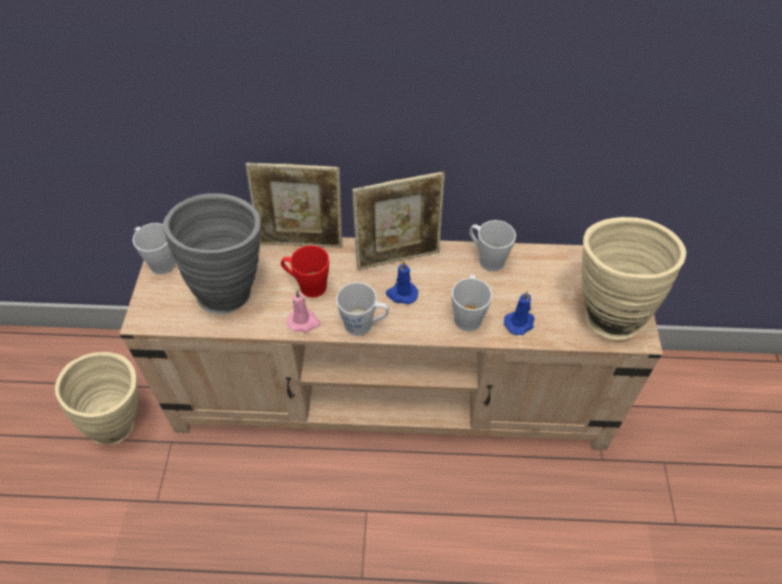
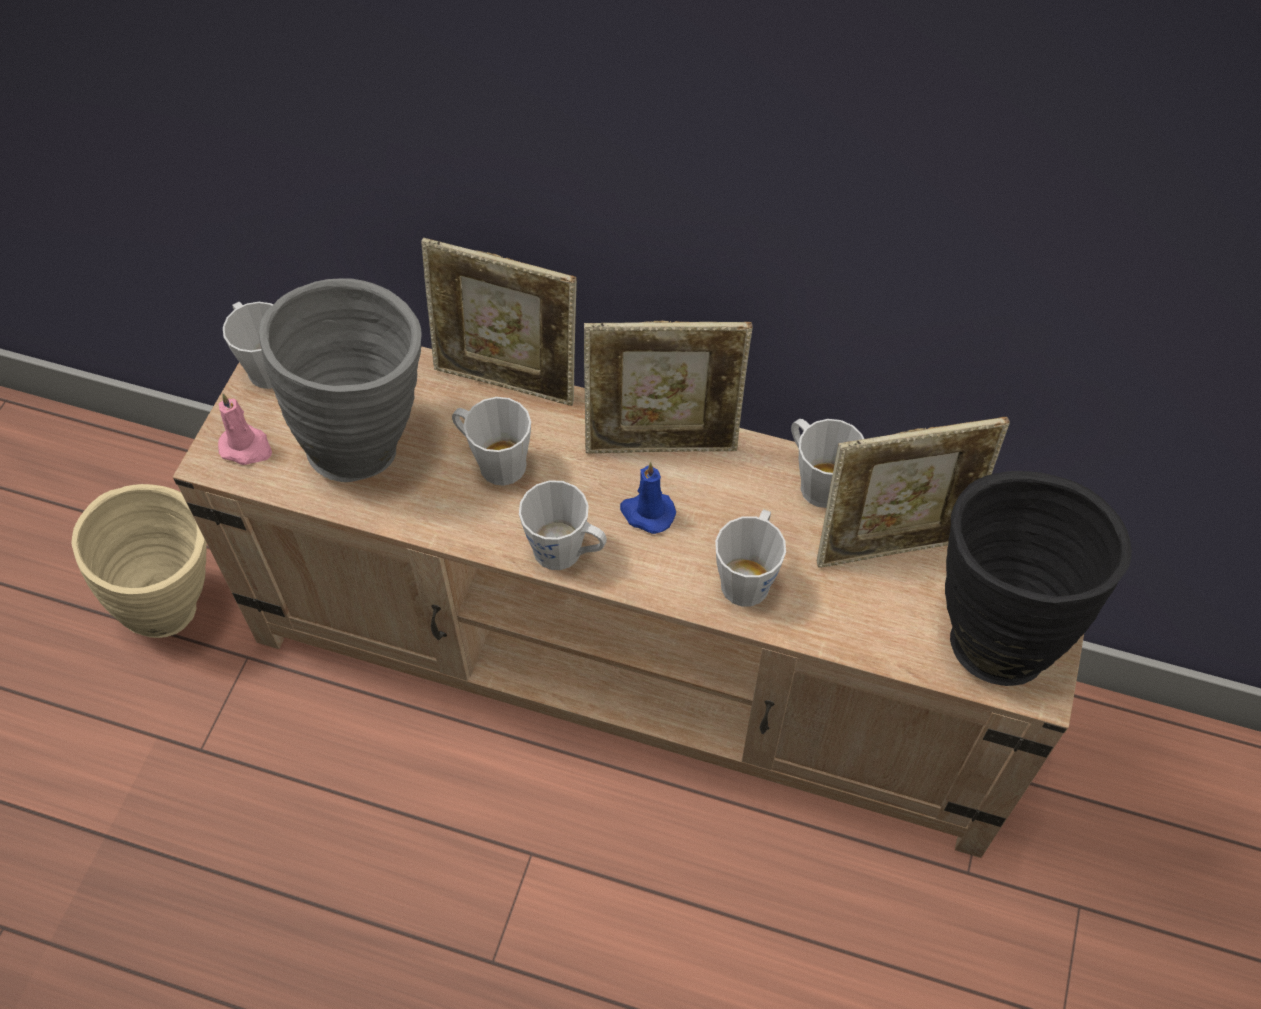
camera: 15 degrees right, 5 degrees up
(304, 322) = (469, 525): pink candle -> pink candle (247, 447)
(307, 285) = (494, 461): red mug -> grey mug
(520, 323) = (833, 611): blue candle -> none
(538, 282) = (893, 546): none -> picture frame
(605, 311) = (994, 626): beige vase -> black vase

